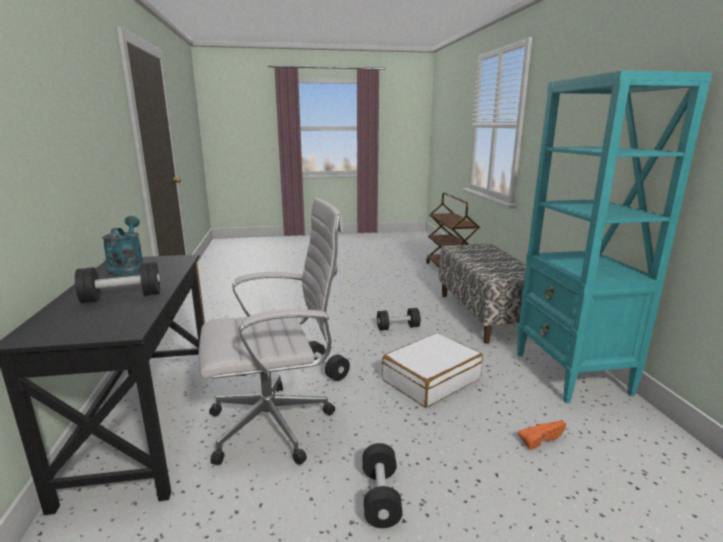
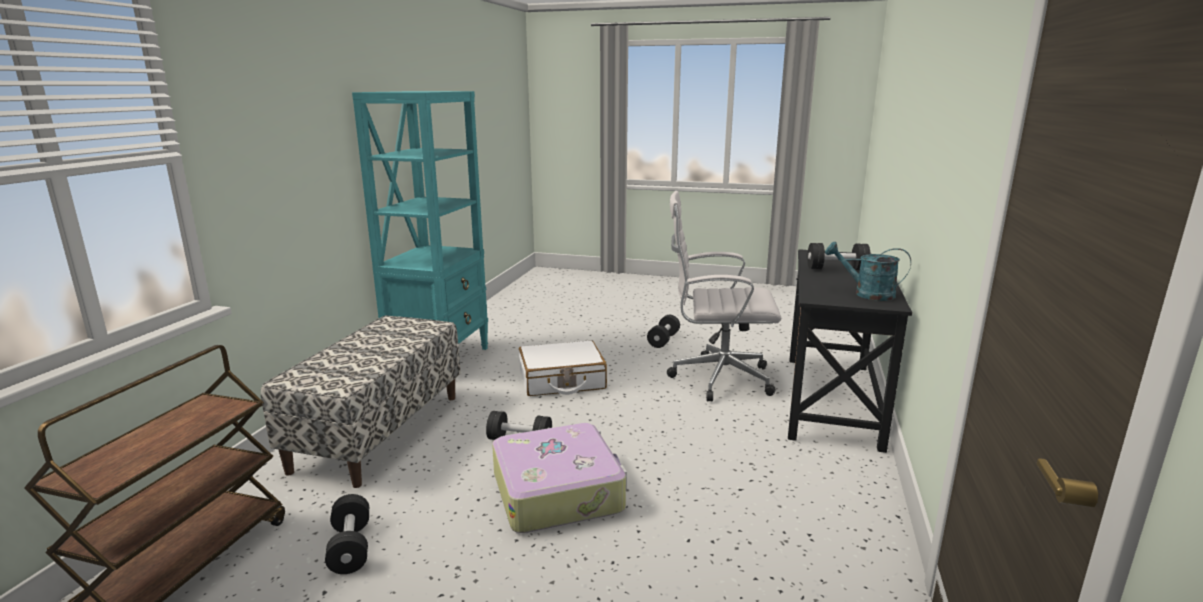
camera: 155 degrees left, 0 degrees up
(128, 268) = (866, 294): turquoise watering can -> turquoise watering can turned 105 degrees clockwise
(325, 370) = (655, 408): black dumbbell -> black dumbbell (350, 547)
(348, 311) = (558, 491): none -> suitcase
(540, 438) = (540, 340): orange shoe -> none

